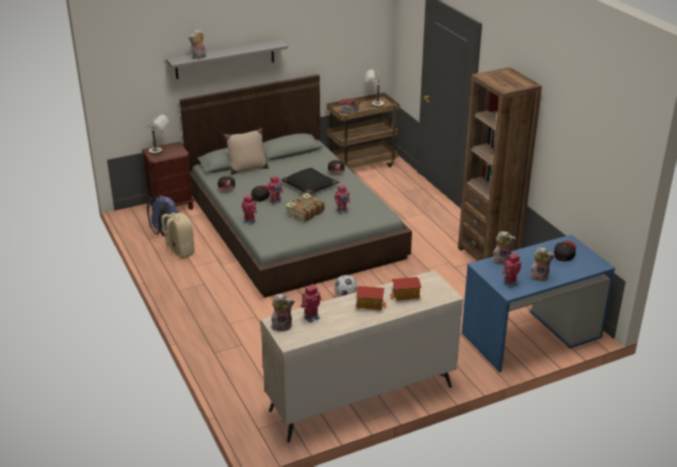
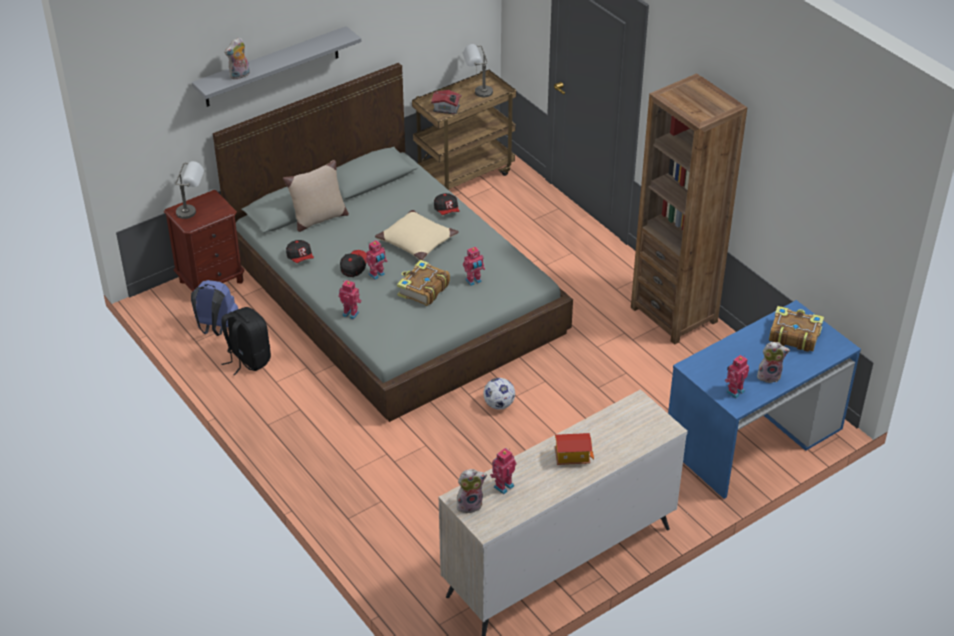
camera: 10 degrees left, 10 degrees up
(179, 252) = (248, 359): beige backpack -> black backpack
(310, 186) = (417, 241): black pillow -> beige pillow
(405, 296) = (614, 437): toy house -> none
(502, 260) = (716, 354): plush toy -> none
(564, 254) = (793, 335): cap -> book

